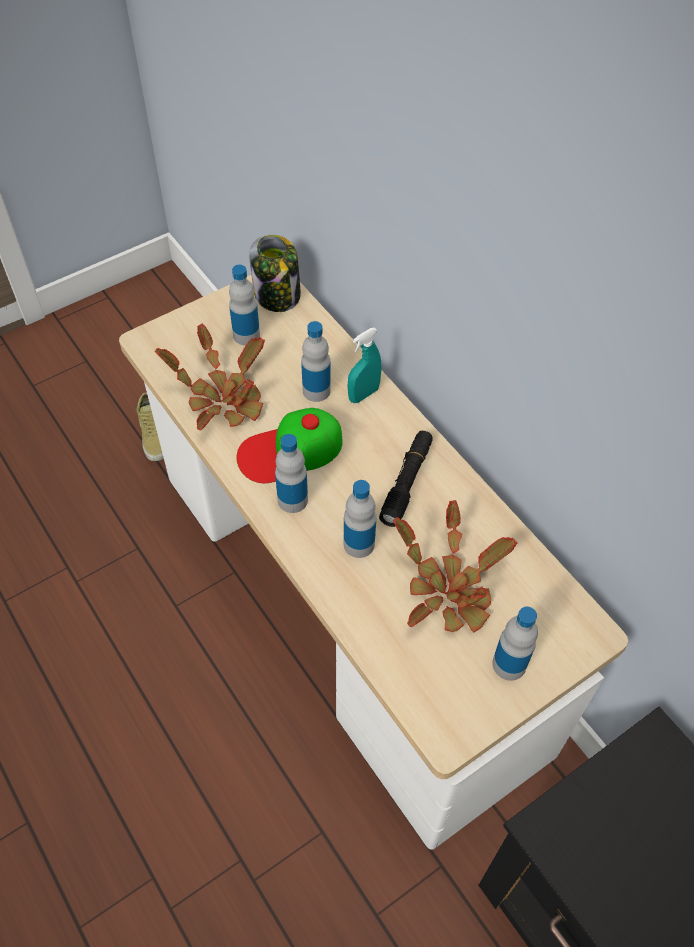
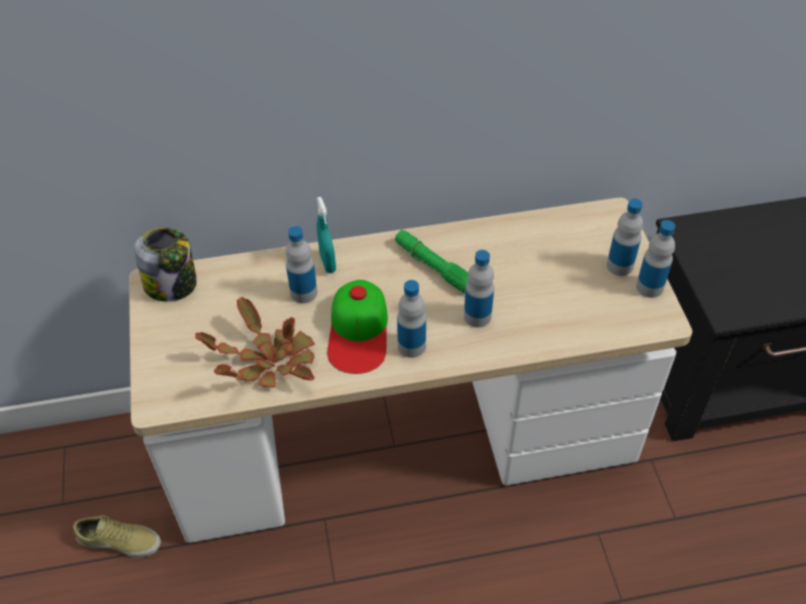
camera: 65 degrees left, 5 degrees down
(246, 335) = (205, 322): bottle -> bottle (649, 287)
(407, 482) = (433, 266): black flashlight -> green flashlight
(449, 588) = (543, 275): potted plant -> none

